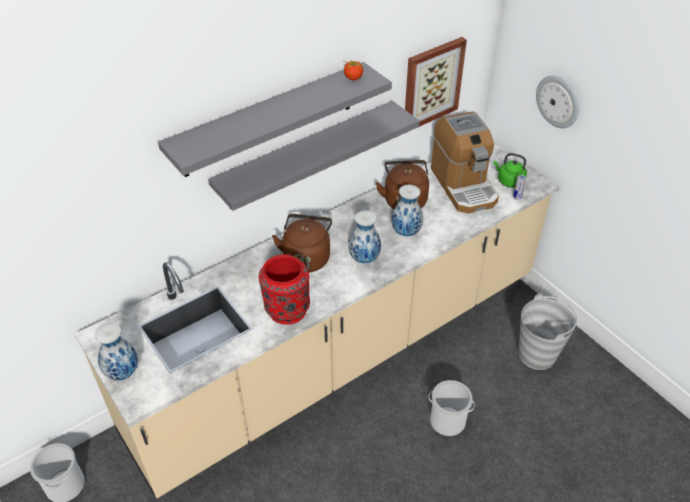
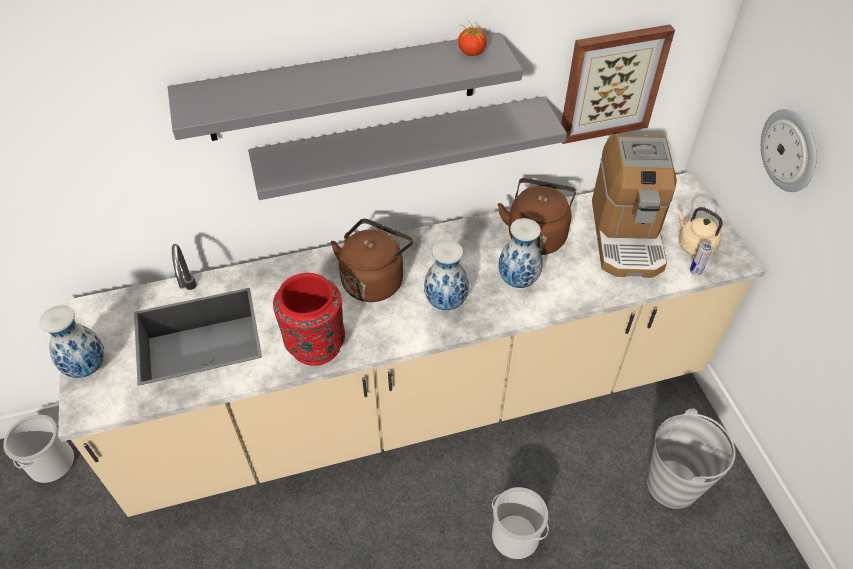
camera: 20 degrees right, 5 degrees up
(509, 181) = (694, 245): green kettle -> beige kettle

